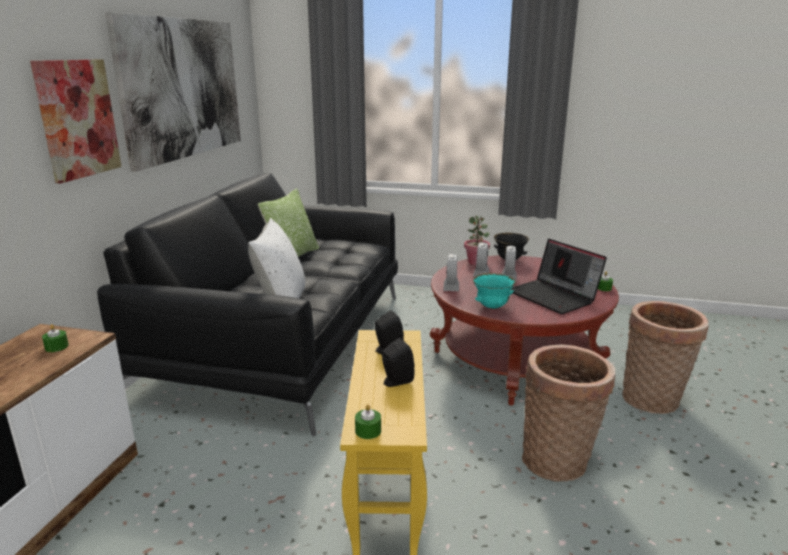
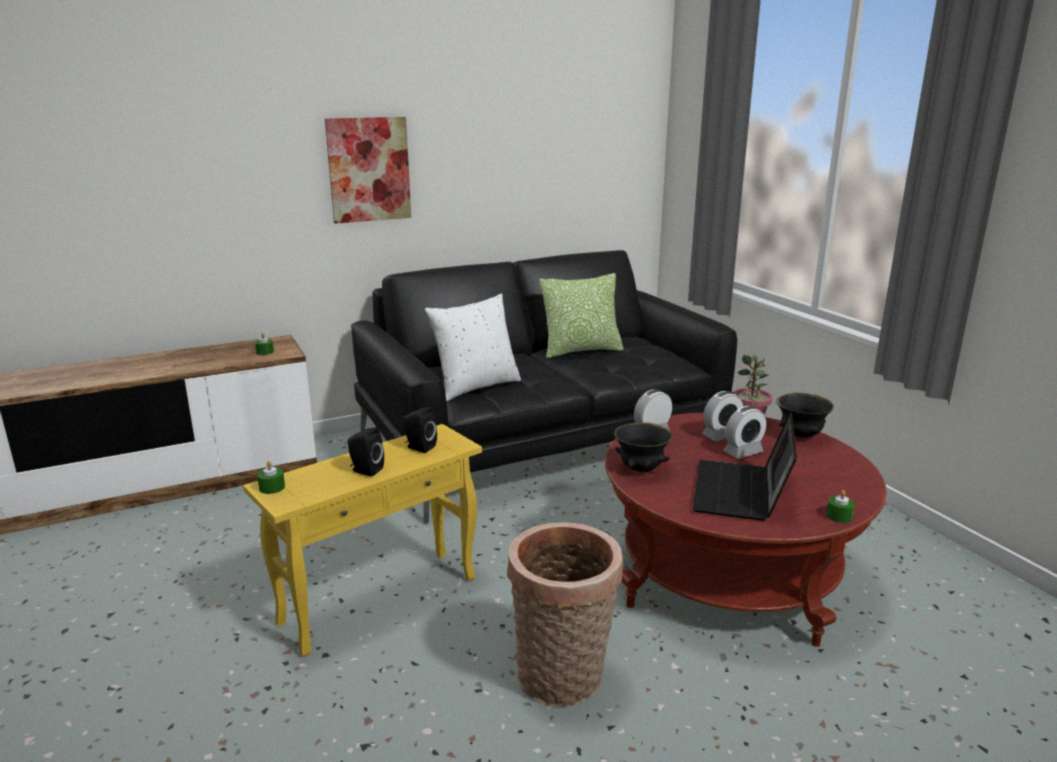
camera: 50 degrees right, 0 degrees up
(183, 88) = (522, 146): picture -> none
(492, 307) = (641, 469): turquoise bowl -> black bowl
(653, 401) = (813, 718): basket -> none

